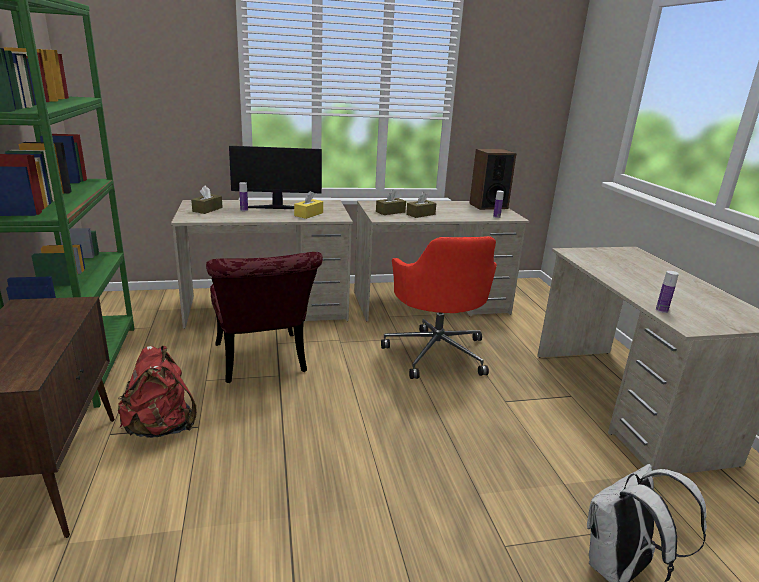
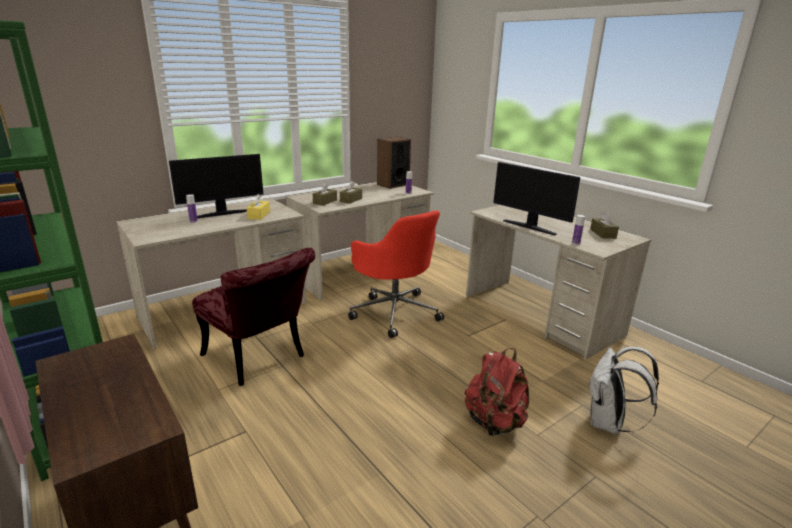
camera: 25 degrees left, 0 degrees up
(161, 427) = (210, 444): red backpack -> red backpack (494, 422)
(207, 209) = (156, 226): brown tissue box -> brown tissue box (603, 233)
(614, 279) = (529, 227): none -> monitor

